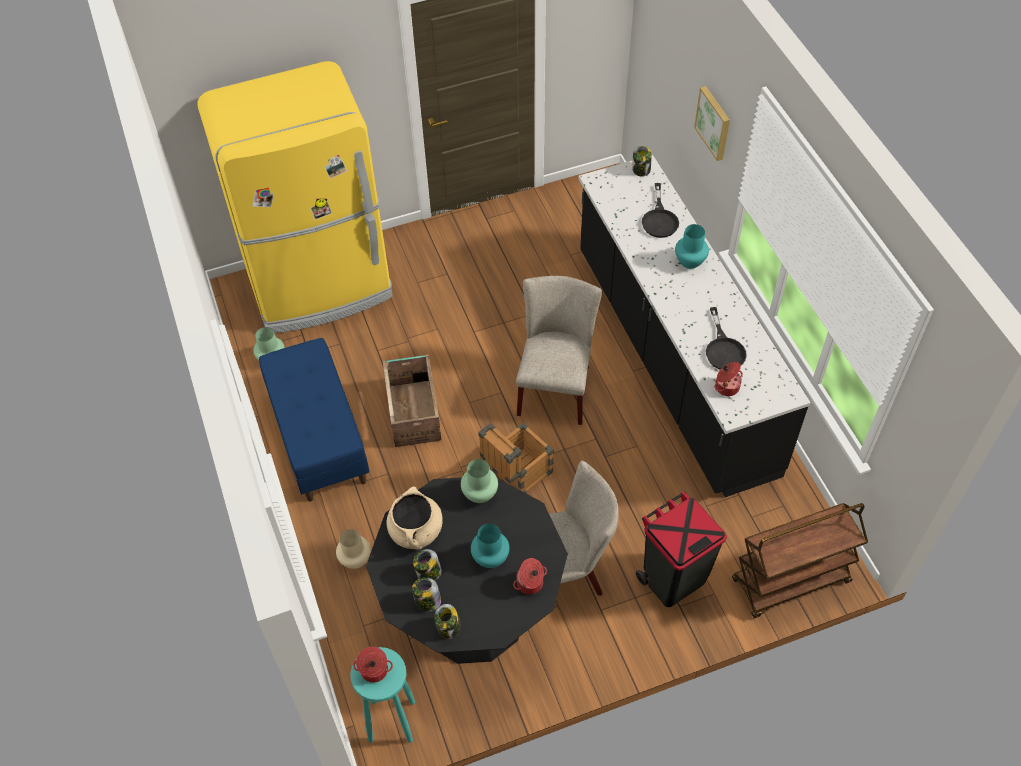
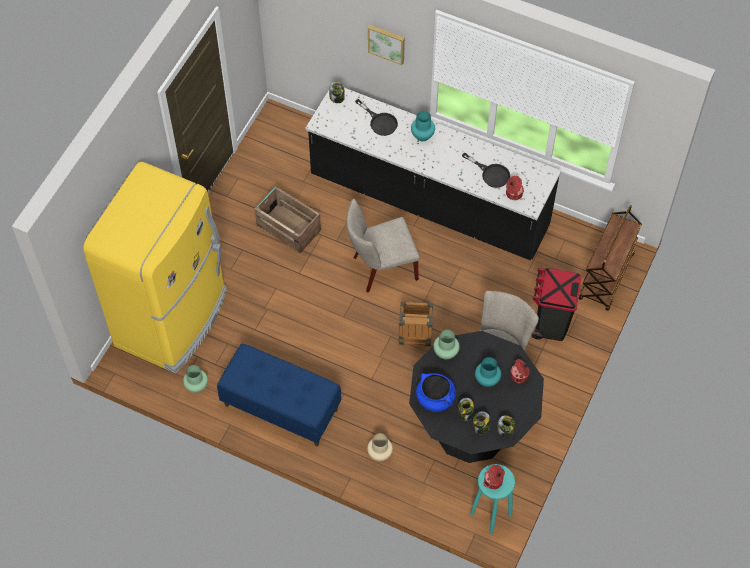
camera: 45 degrees left, 5 degrees up
(414, 411) = (318, 347): crate -> crate (288, 227)
(416, 531) = (435, 398): beige cooking pot -> blue cooking pot
(555, 386) = (381, 268): beige chair -> beige chair turned 75 degrees counterclockwise

